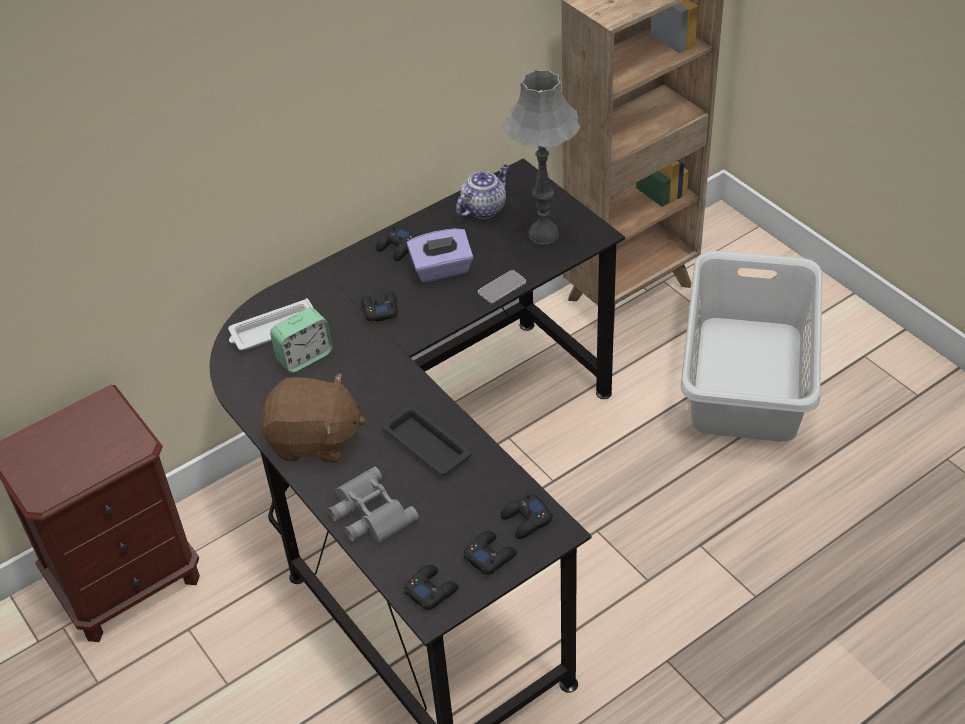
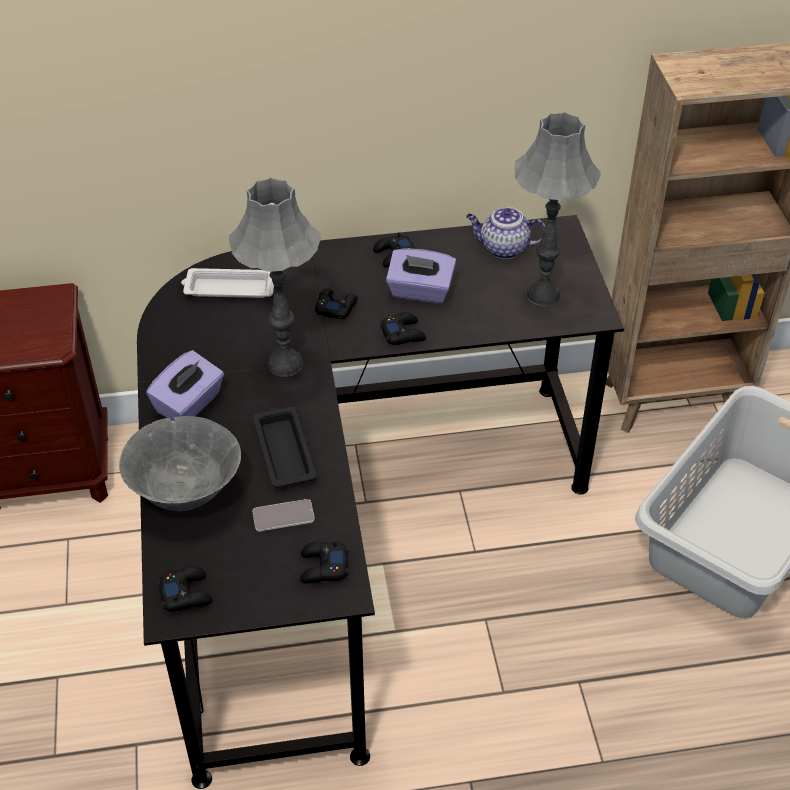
camera: 25 degrees right, 0 degrees up
(304, 357) = (237, 323): alarm clock -> none
(315, 440) = (189, 404): brown plush toy -> purple tissue box
(368, 513) = (185, 493): grey binoculars -> grey bowl
(373, 374) = (286, 364): none -> grey table lamp
(484, 208) = (503, 248): teapot -> teapot turned 150 degrees counterclockwise
(490, 556) = (264, 586): black game controller -> black game controller (403, 333)
(502, 287) = (465, 331): phone -> phone (283, 516)

